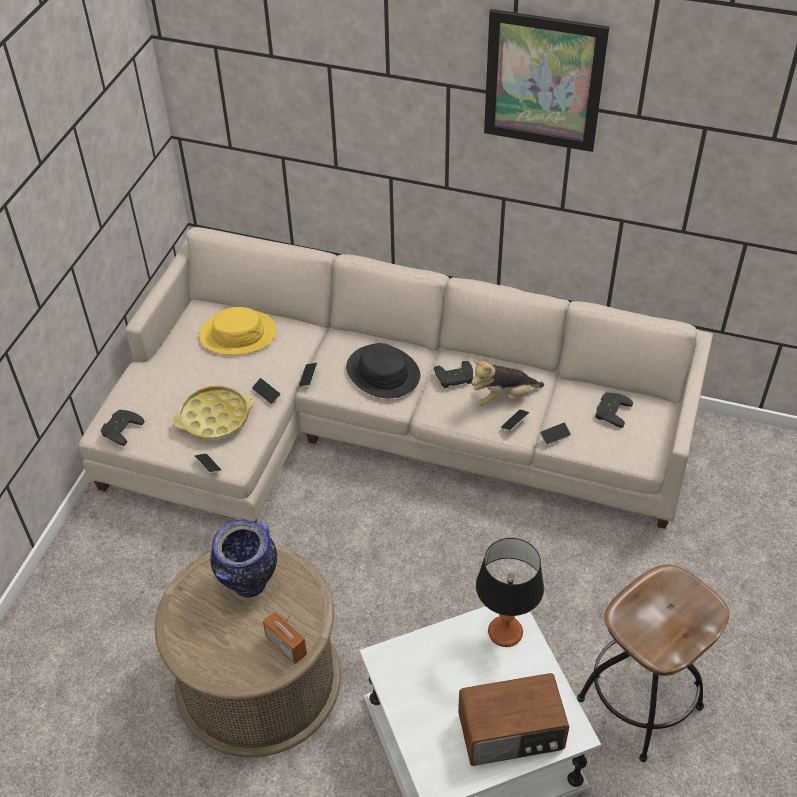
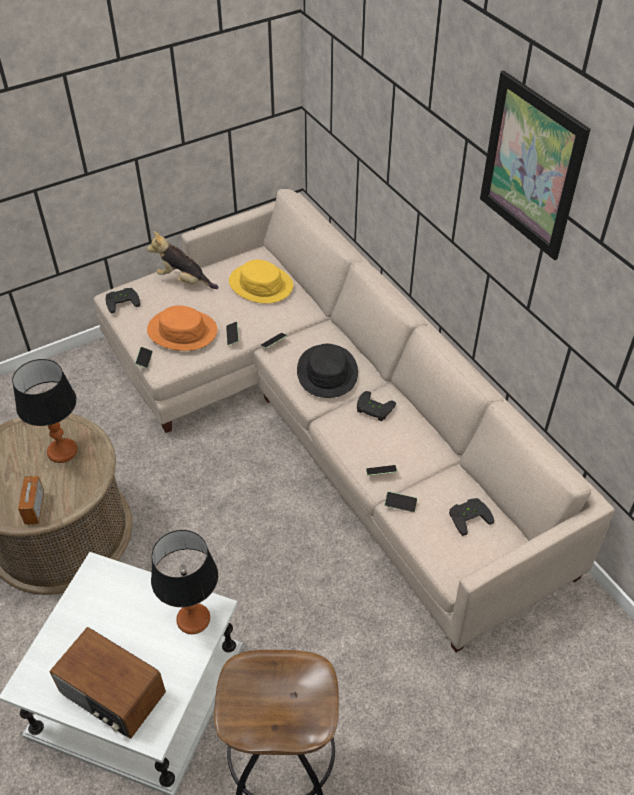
camera: 40 degrees right, 0 degrees up
(215, 418) = (182, 331): yellow tray -> orange hat
(249, 585) = (62, 451): vase -> table lamp
(503, 397) = (396, 448): plush toy -> plush toy (184, 280)

